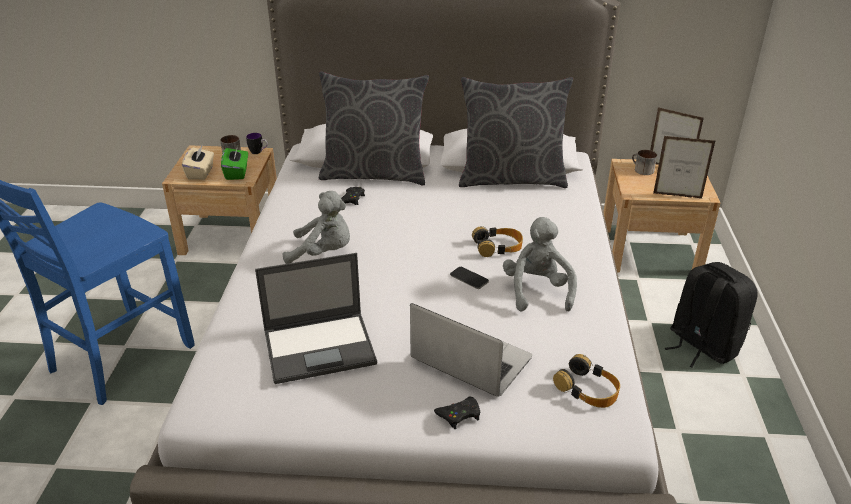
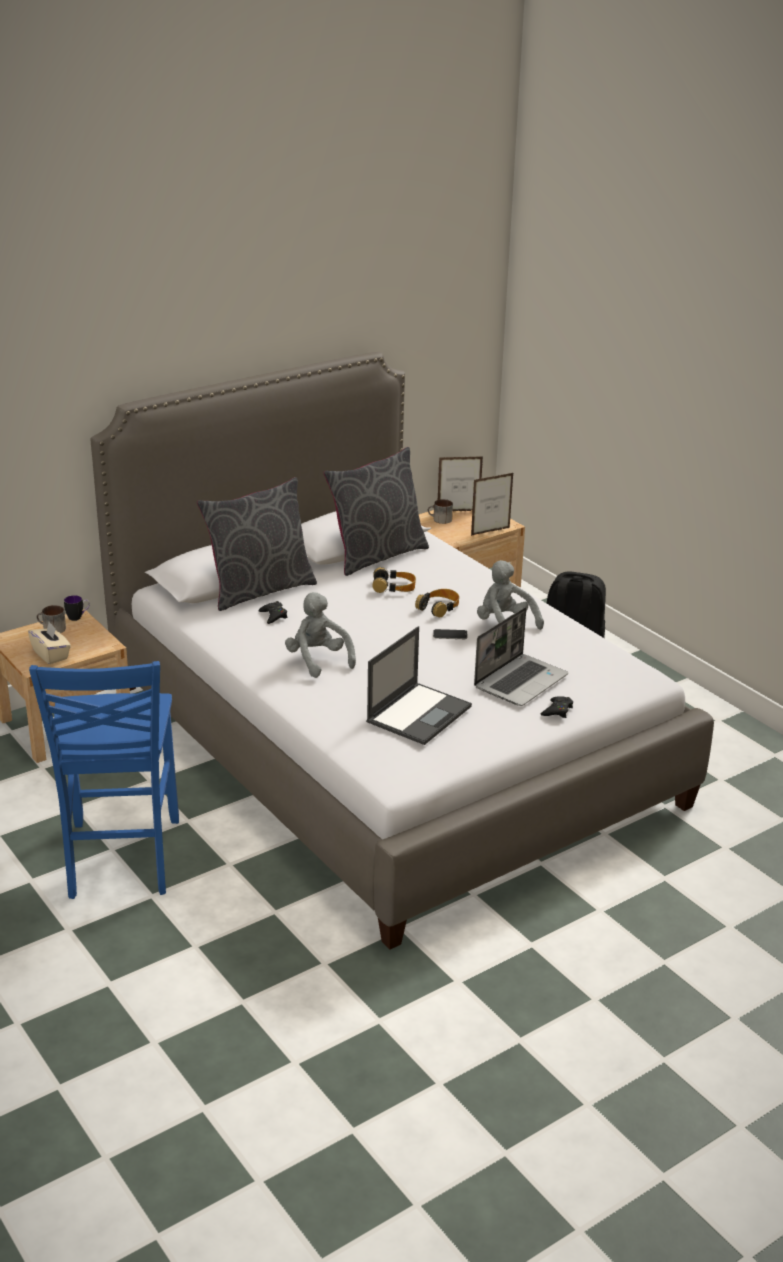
camera: 40 degrees left, 5 degrees down
(237, 173) = (89, 642): green tissue box -> none
(323, 253) = (318, 660): grey plush toy -> grey plush toy turned 90 degrees counterclockwise
(469, 360) = (520, 681): laptop -> laptop turned 135 degrees clockwise
(588, 389) = (608, 666): headphones -> headphones (394, 587)

